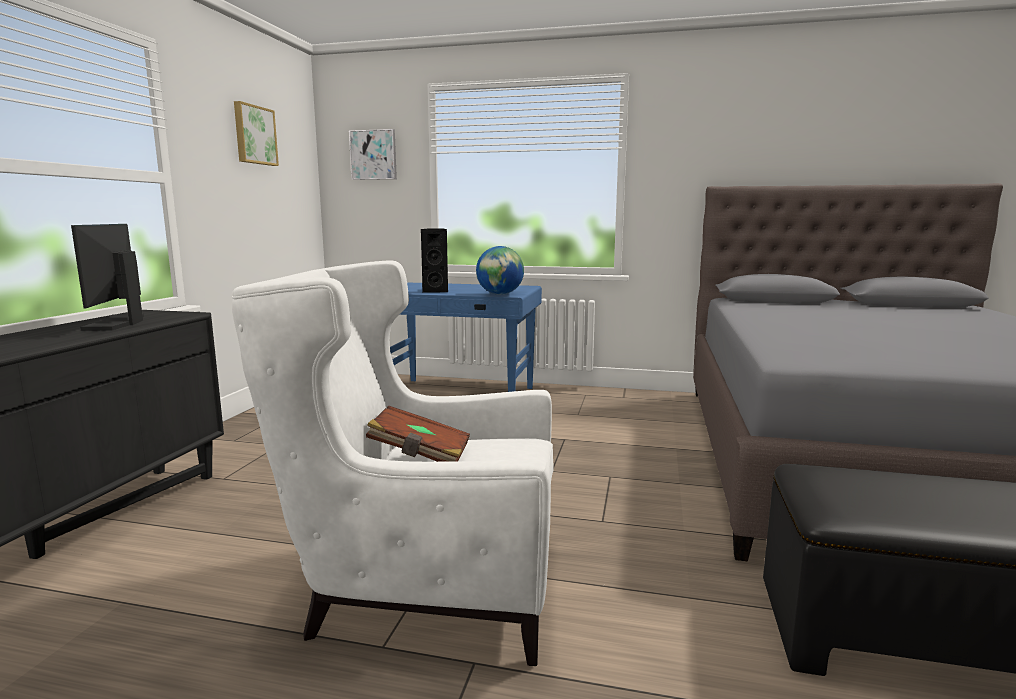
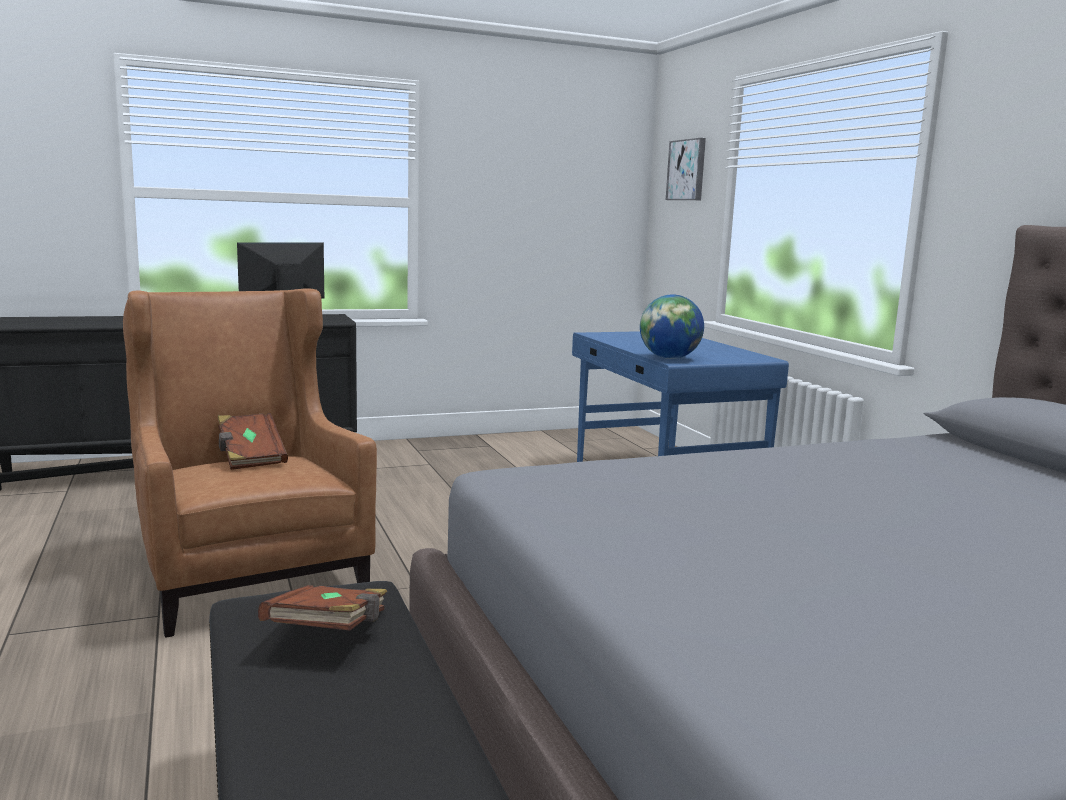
camera: 55 degrees right, 0 degrees up
(254, 135) = (540, 155): picture -> none
(423, 585) = (248, 574): white armchair -> brown armchair
(436, 291) = (639, 343): black speaker -> none
(899, 493) = (330, 633): none -> brown book

